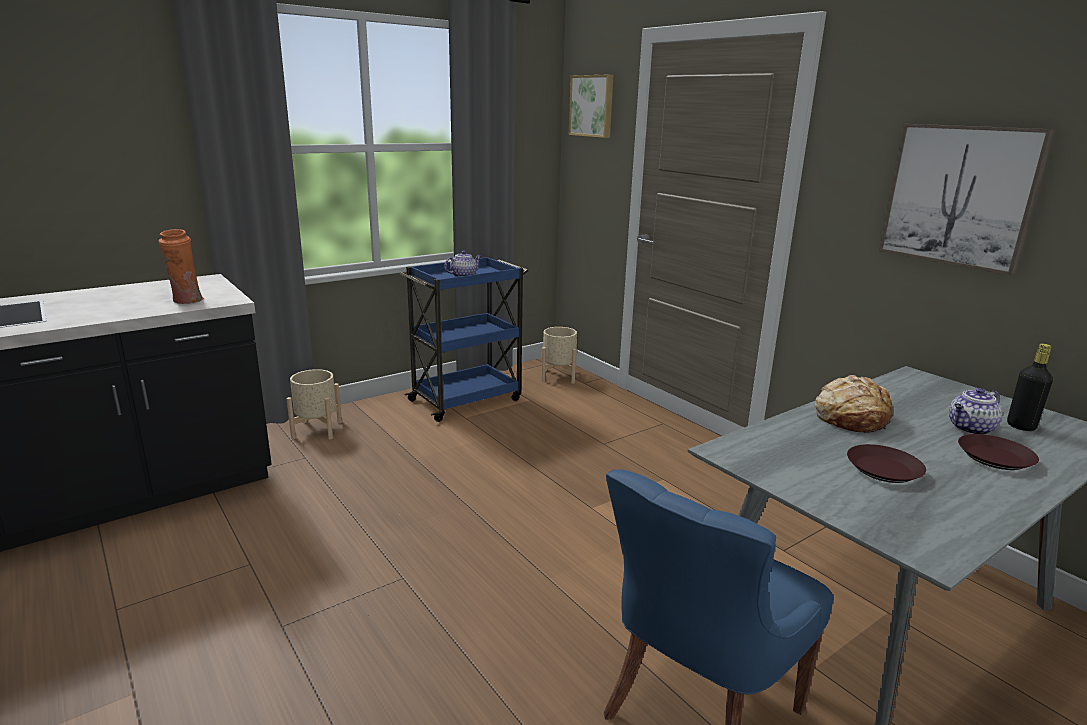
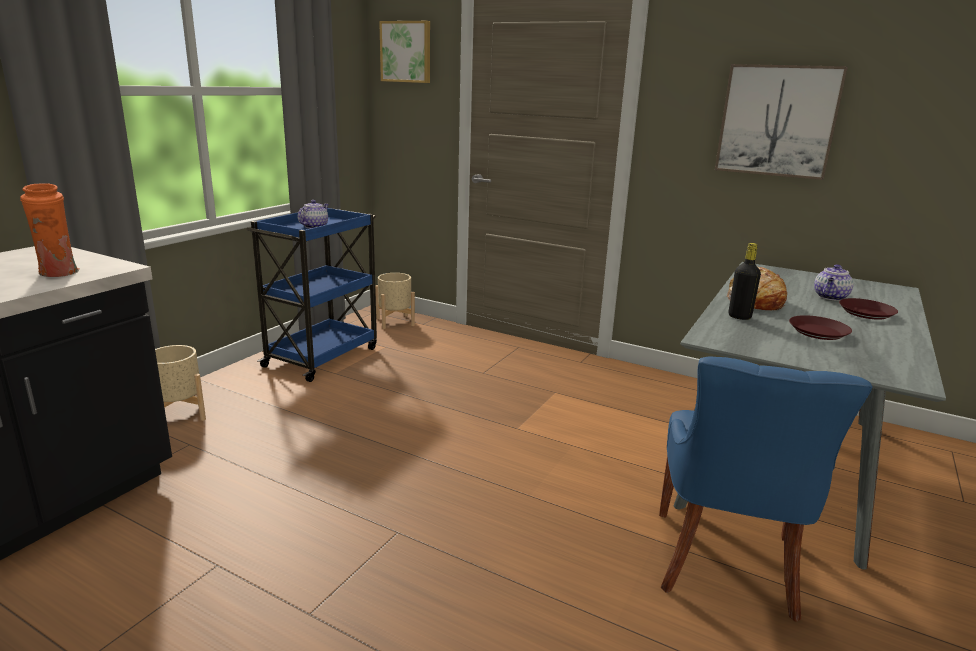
camera: 25 degrees left, 0 degrees up
(1021, 426) = (854, 291): black bottle -> black bottle (739, 316)

